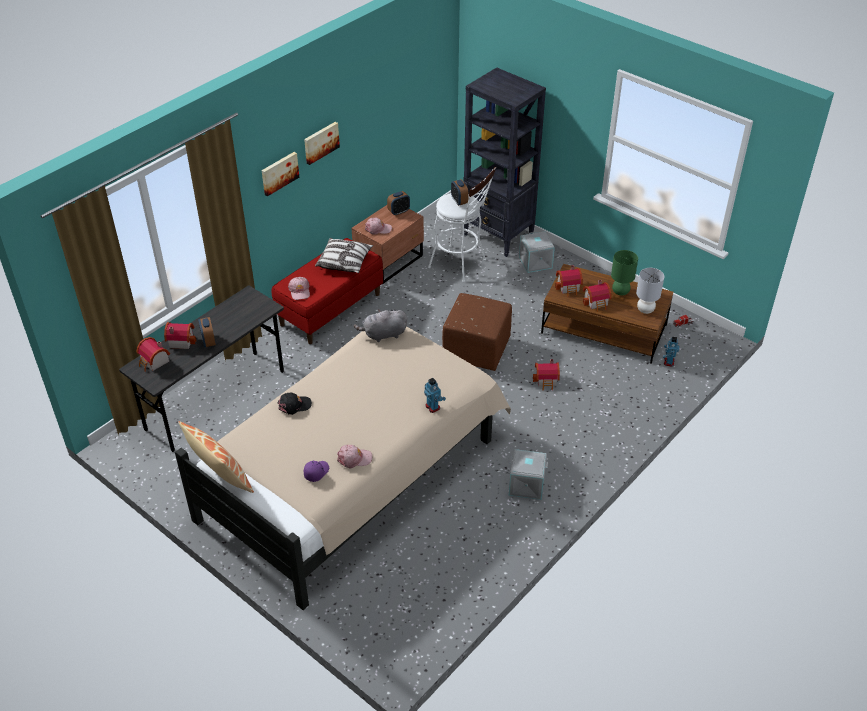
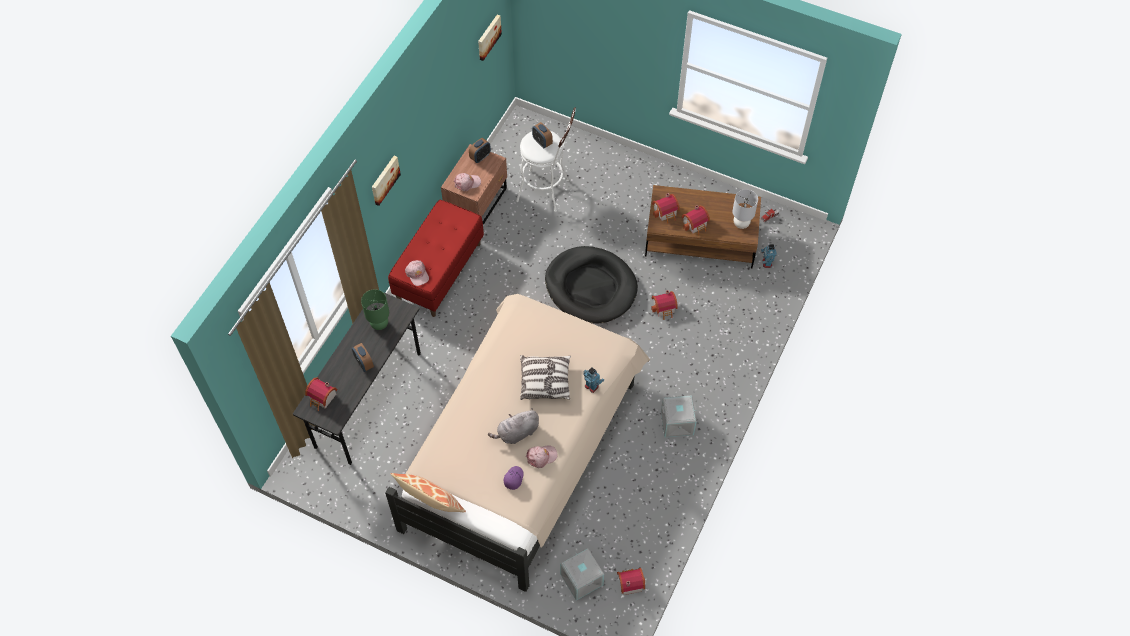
camera: 15 degrees left, 15 degrees up
(181, 340) = (337, 368): toy house -> toy house (629, 582)
(294, 405) = (469, 414): black cap -> none
(320, 142) = (412, 134): picture -> picture (488, 37)
(344, 262) = (448, 230): pillow -> pillow (545, 381)
(383, 335) = (521, 317): grey plush toy -> grey plush toy (516, 433)
(476, 349) = (590, 287): brown ottoman -> black dog bed
(498, 236) = (572, 148): black bookcase -> none
(536, 262) = (617, 173): grey storage box -> grey storage box (582, 579)
(620, 292) = (713, 207): green table lamp -> green table lamp (379, 324)

